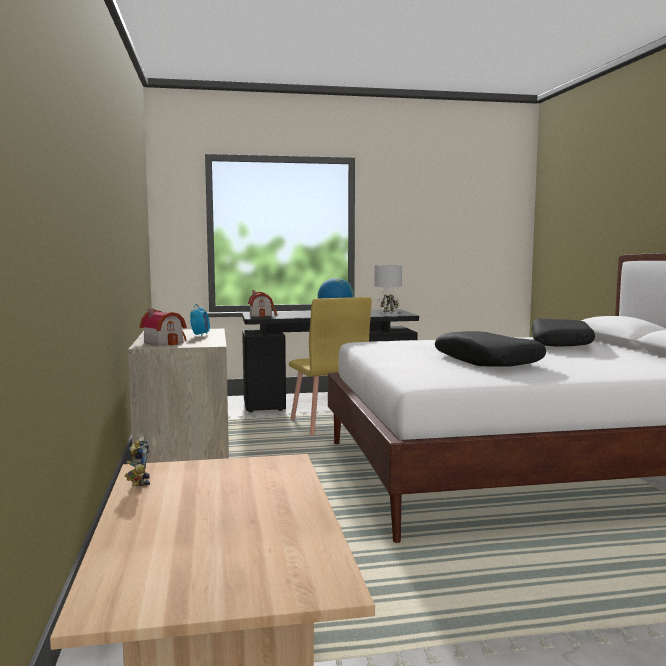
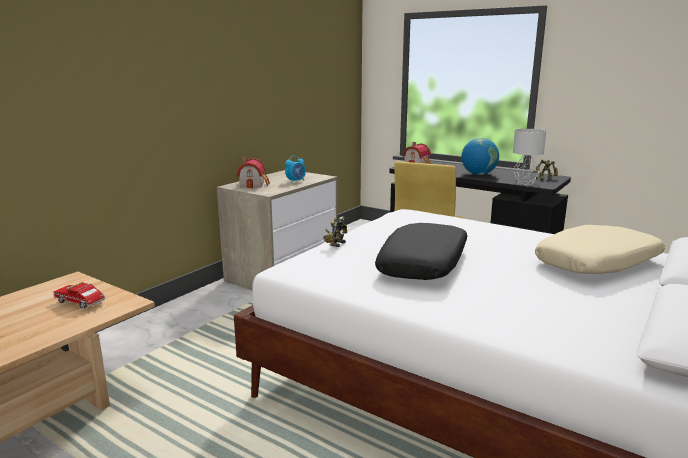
camera: 45 degrees right, 10 degrees up
(138, 482) = (48, 286): toy robot -> toy robot (335, 243)
(240, 476) = (82, 303): none -> toy truck
(561, 344) = (598, 263): black pillow -> beige pillow

